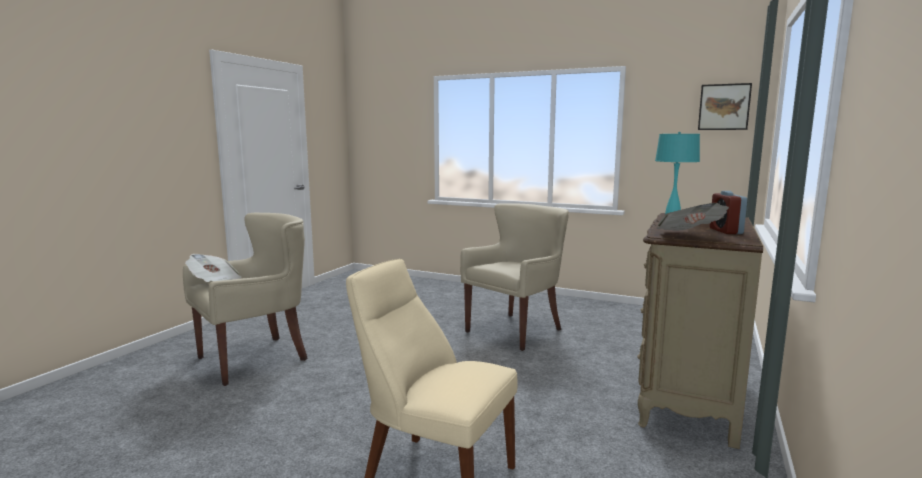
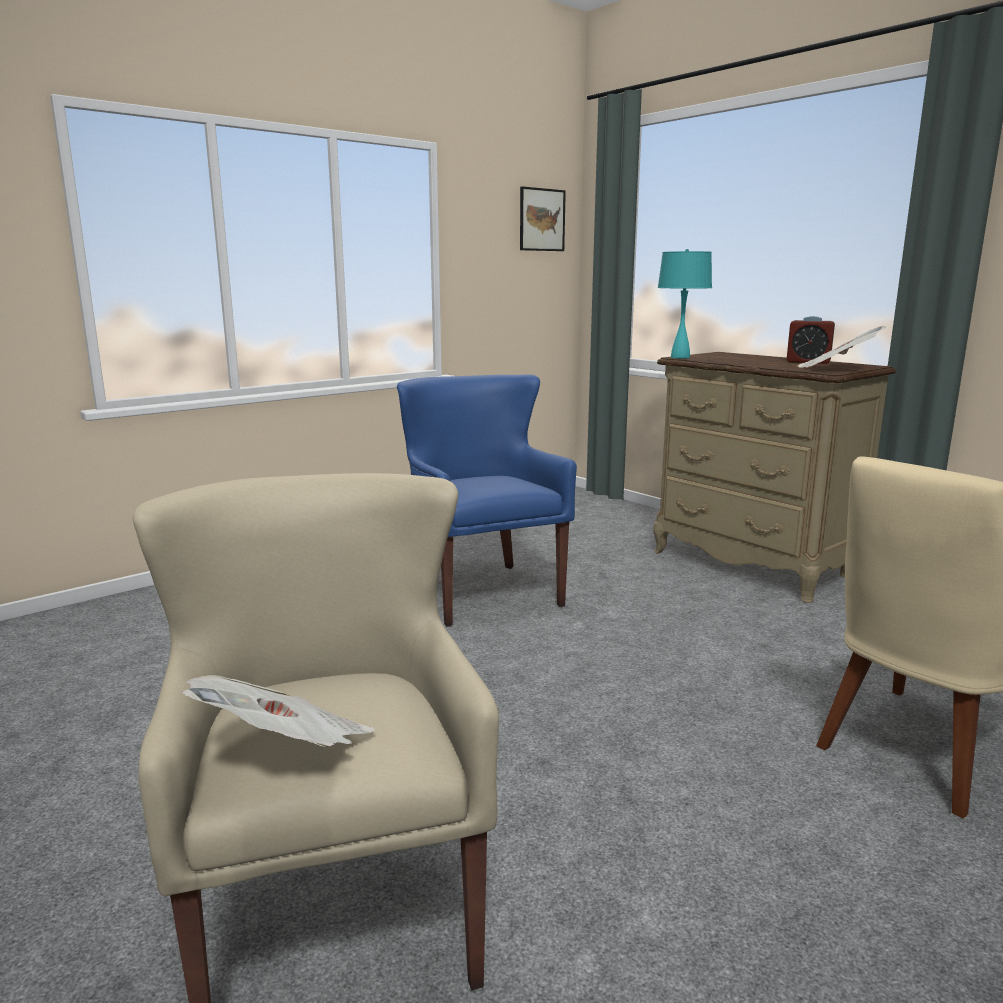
camera: 65 degrees left, 5 degrees up
(516, 330) = (482, 592): beige armchair -> blue armchair

